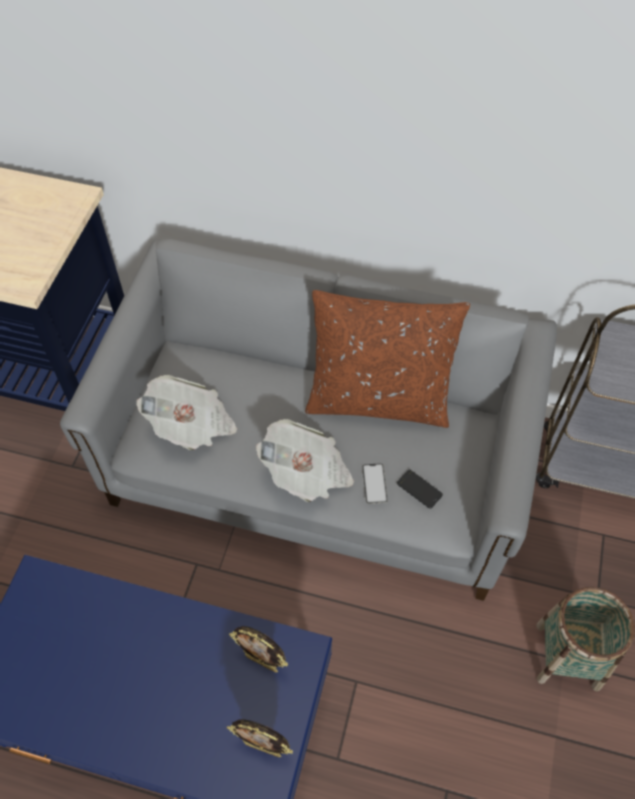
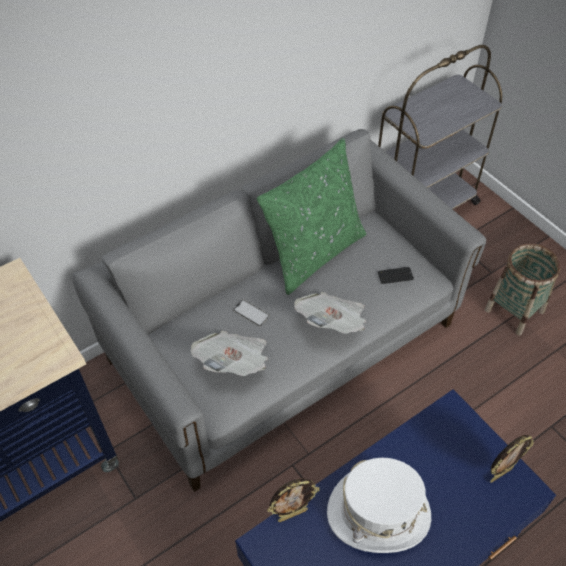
camera: 50 degrees left, 5 degrees down
(132, 657) = (378, 513): none -> white hat
(262, 662) = (442, 437): picture frame -> picture frame (292, 514)
(374, 483) = (372, 294): phone -> phone (251, 313)
(378, 399) = (313, 253): brown pillow -> green pillow

